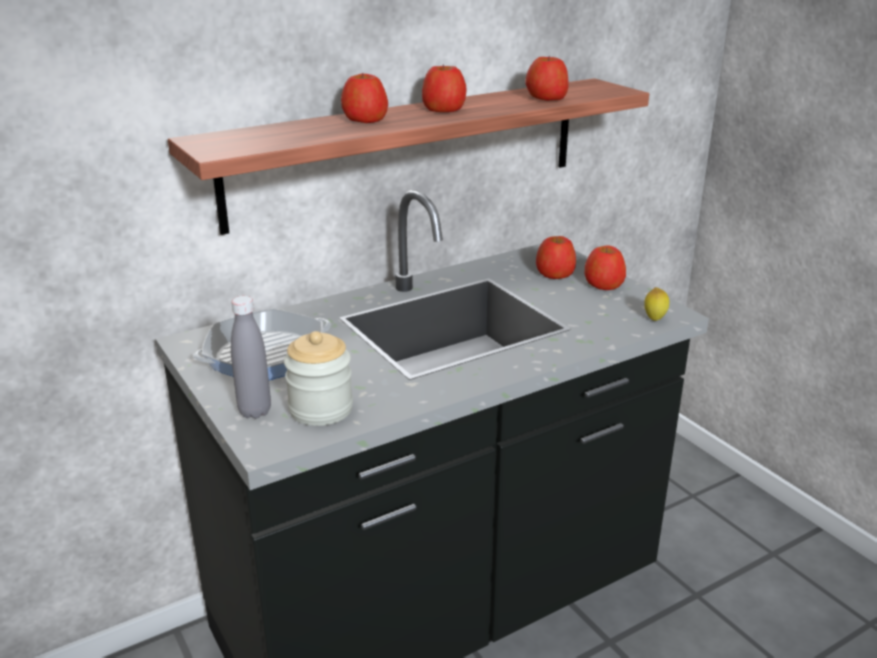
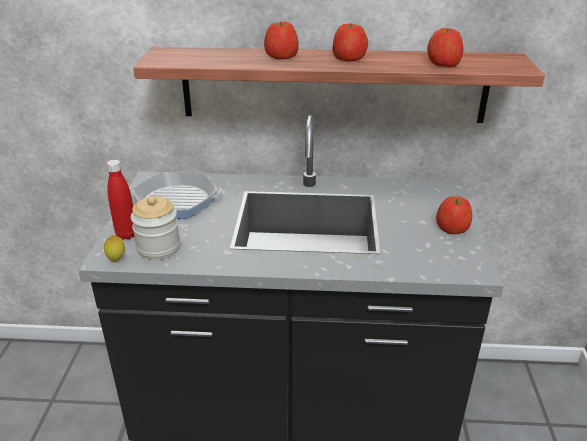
camera: 35 degrees right, 5 degrees up
(255, 411) = (126, 234): grey bottle -> red bottle
(555, 273) = (426, 206): apple -> none
(654, 318) = (455, 269): lemon -> lemon (116, 259)

